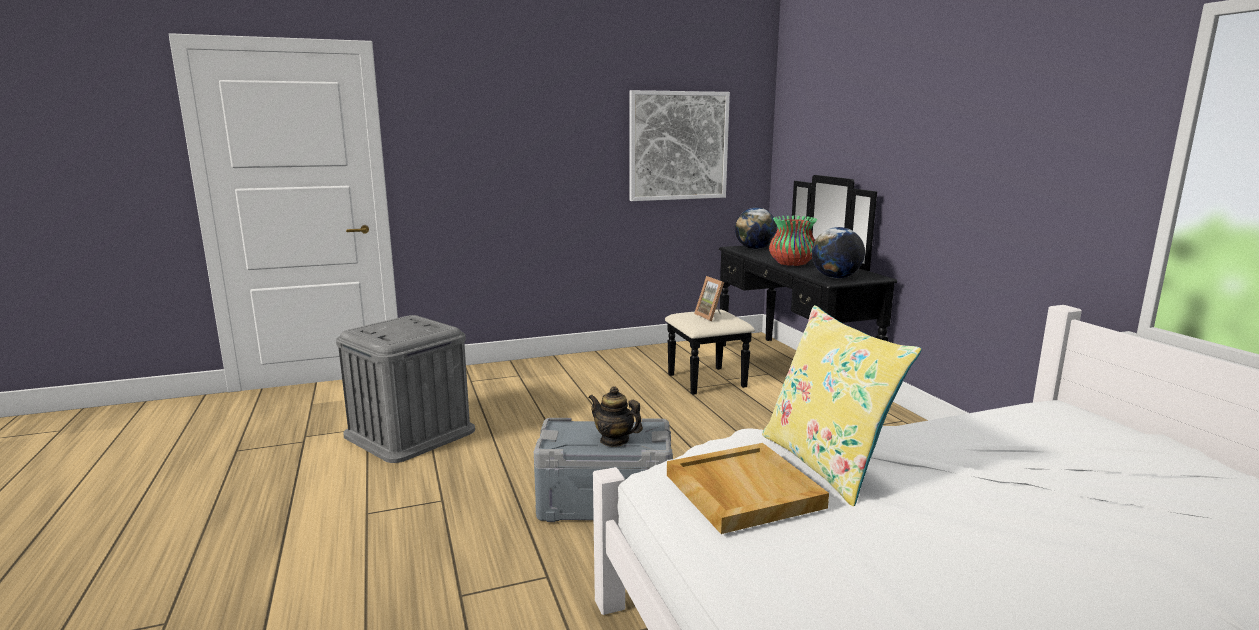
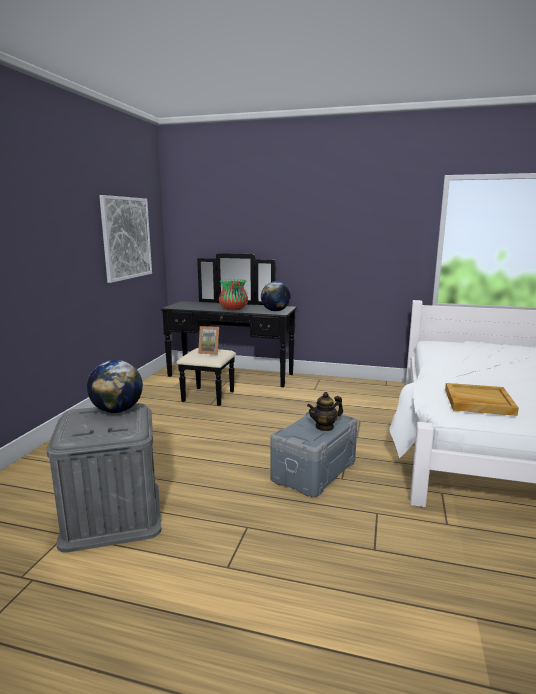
camera: 55 degrees left, 0 degrees up
(754, 248) = (184, 305): globe -> globe (117, 410)
(826, 463) = (457, 383): yellow pillow -> none

